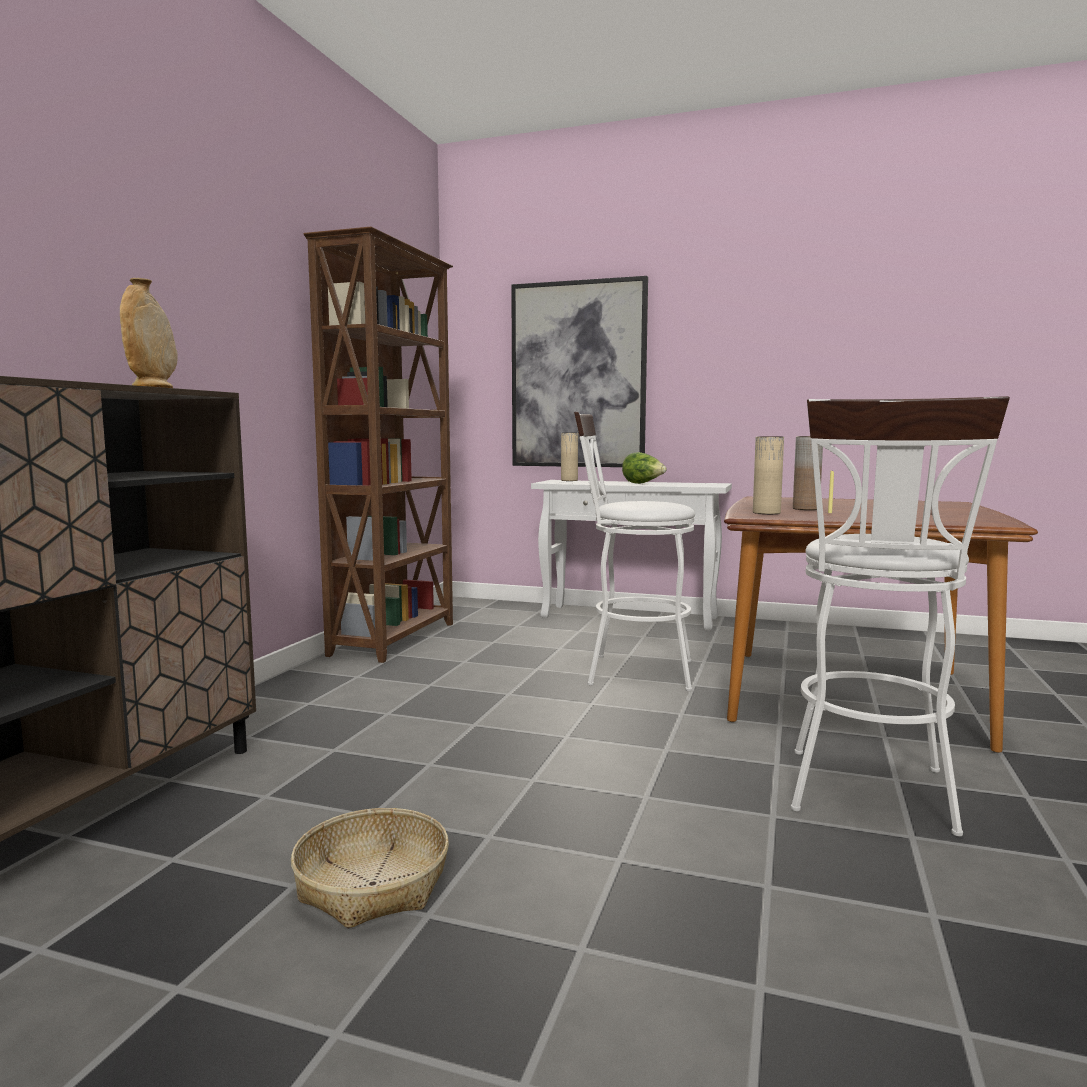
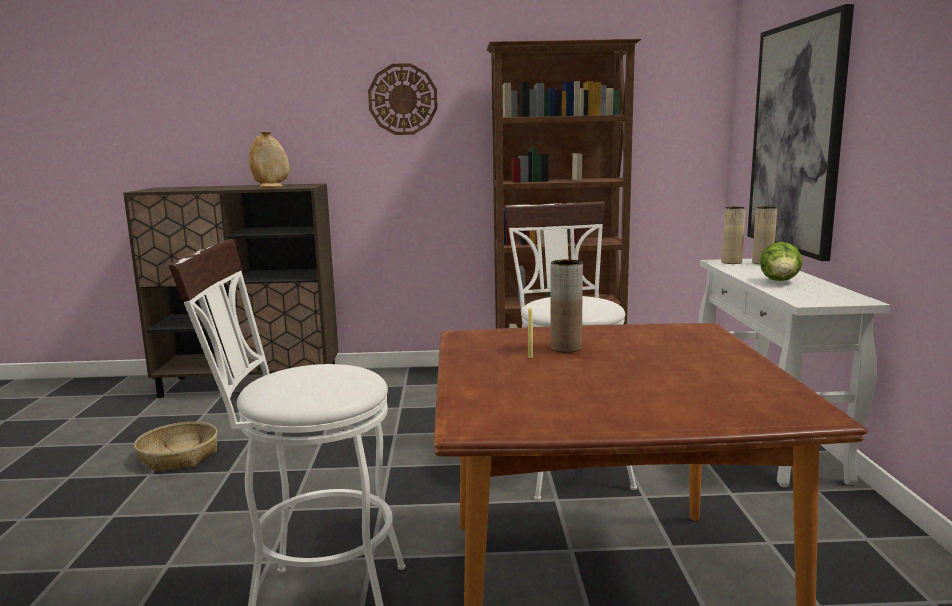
camera: 70 degrees right, 5 degrees up
(218, 275) = (403, 99): none -> wall clock
(766, 513) = (499, 338): beige vase -> beige vase (731, 262)

